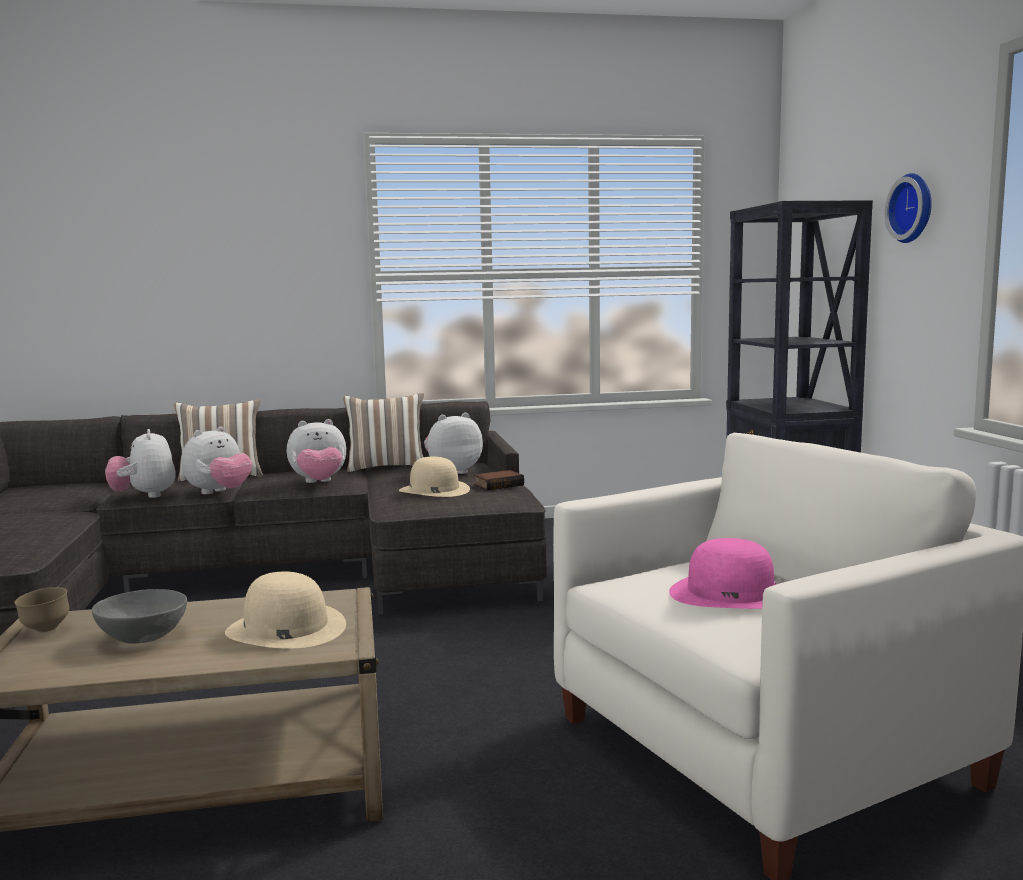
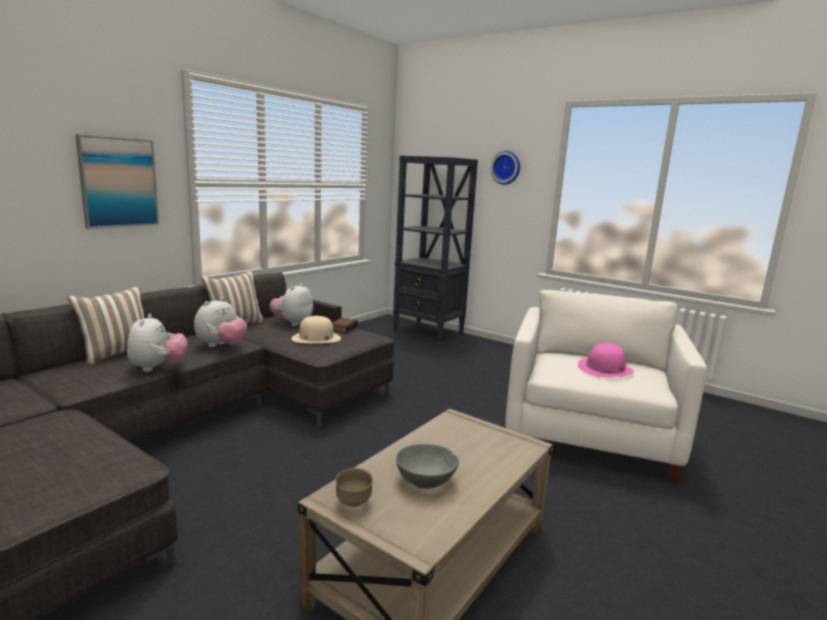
camera: 45 degrees left, 5 degrees up
(144, 496) = (94, 384): plush toy -> none
(278, 279) = (118, 182): none -> picture
(285, 628) = (479, 445): beige hat -> none

